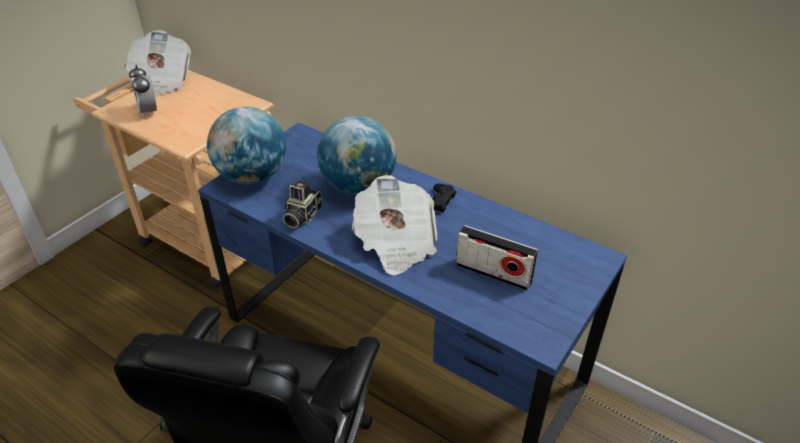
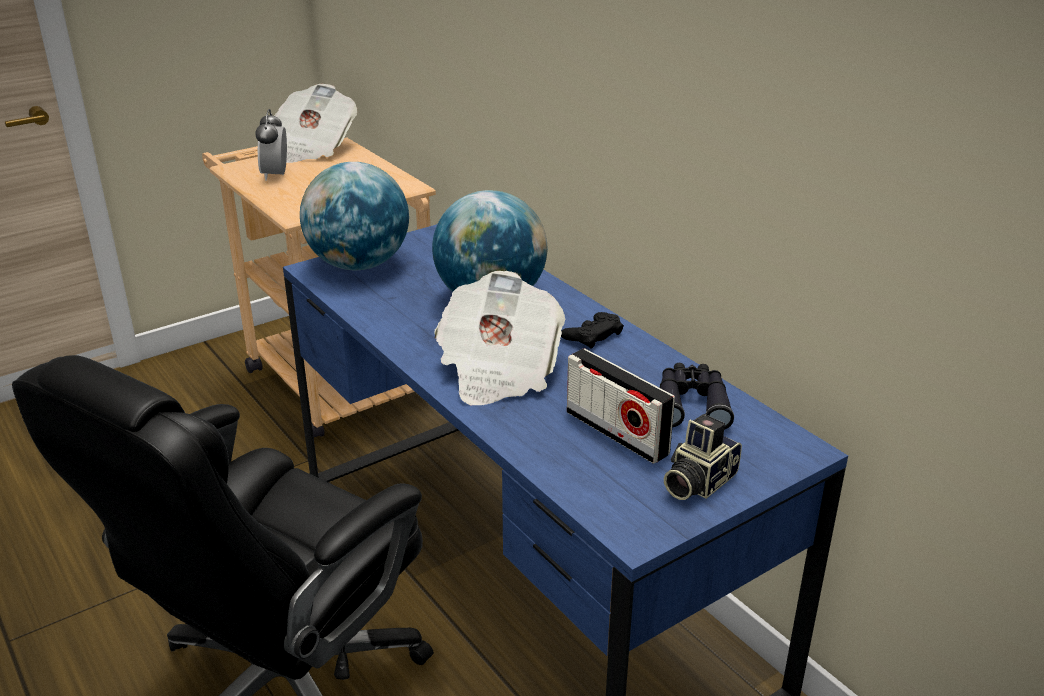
camera: 20 degrees right, 10 degrees down
(301, 216) = (391, 317): camera -> camera (697, 482)
(524, 240) = (691, 404): none -> black binoculars

